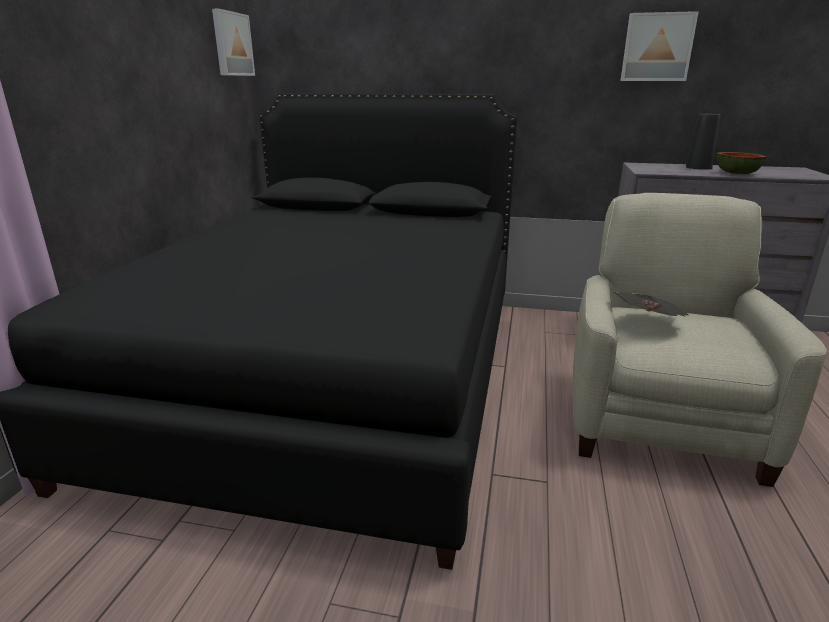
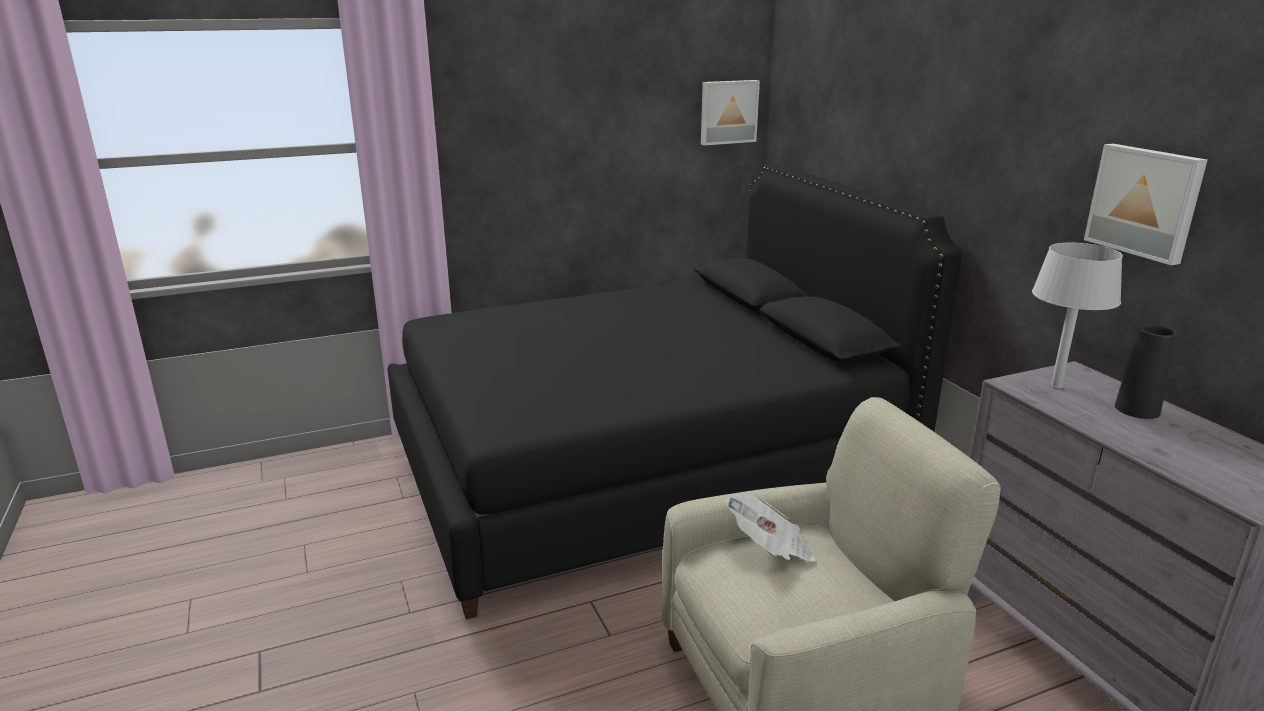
camera: 55 degrees right, 0 degrees up
(656, 168) = (1056, 386): none -> grey table lamp
(736, 173) = (1132, 438): bowl -> none

